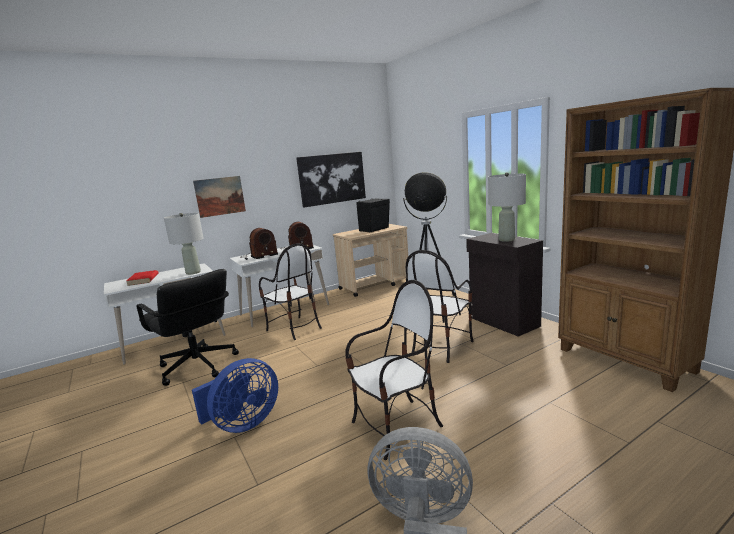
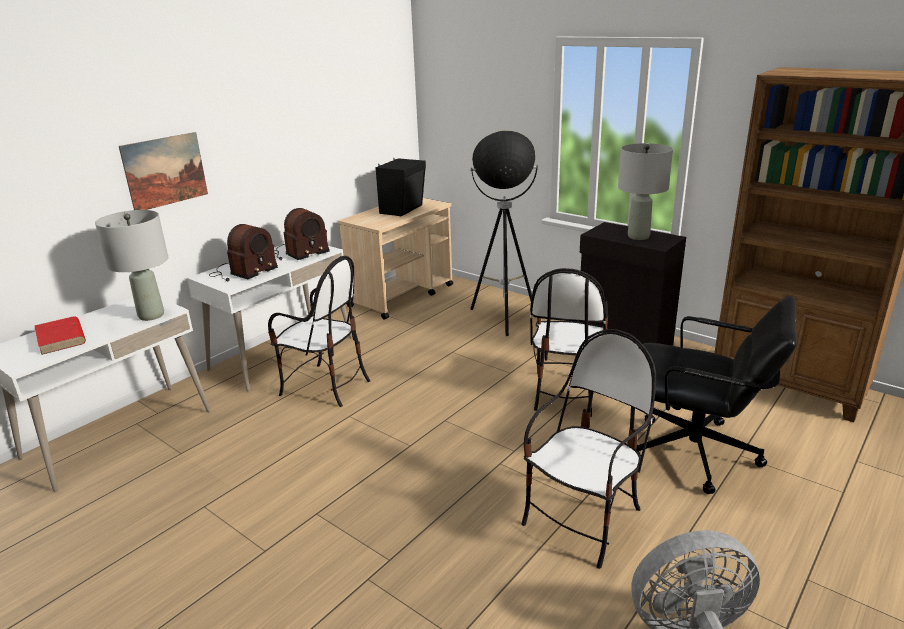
camera: 20 degrees left, 10 degrees up
(197, 366) = (207, 475): black office chair -> black office chair (695, 454)
(243, 424) = (365, 557): blue fan -> none
(332, 178) = (334, 128): picture -> none

